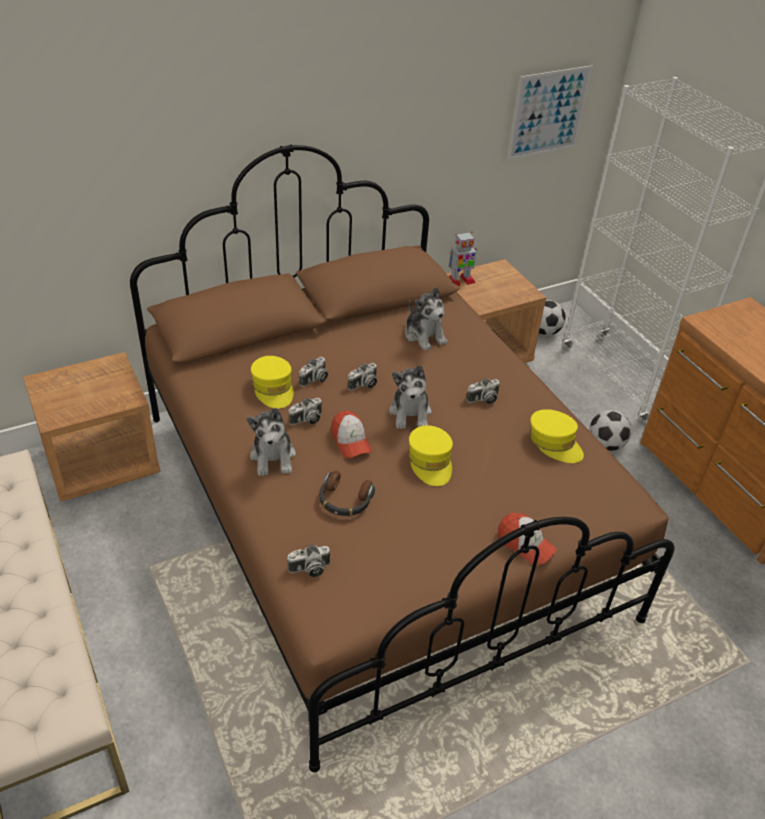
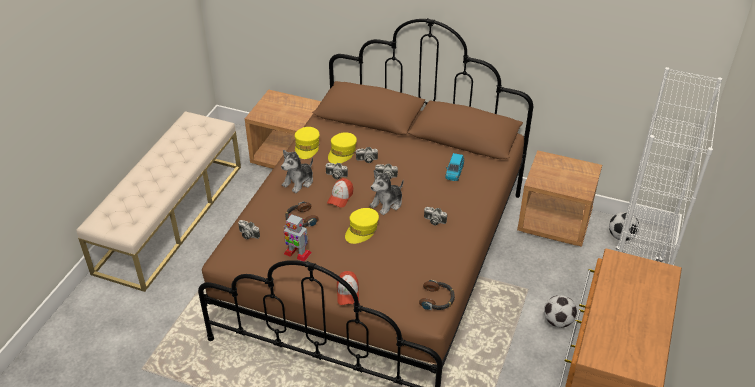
camera: 50 degrees right, 0 degrees up
(424, 335) = (454, 172): plush toy -> blue toy car
(459, 281) = (549, 161): toy robot -> toy robot (297, 253)
(548, 113) = (649, 69): picture -> none
(555, 443) = (436, 264): yellow cap -> yellow cap (307, 147)
(611, 478) = (437, 299): none -> headphones

